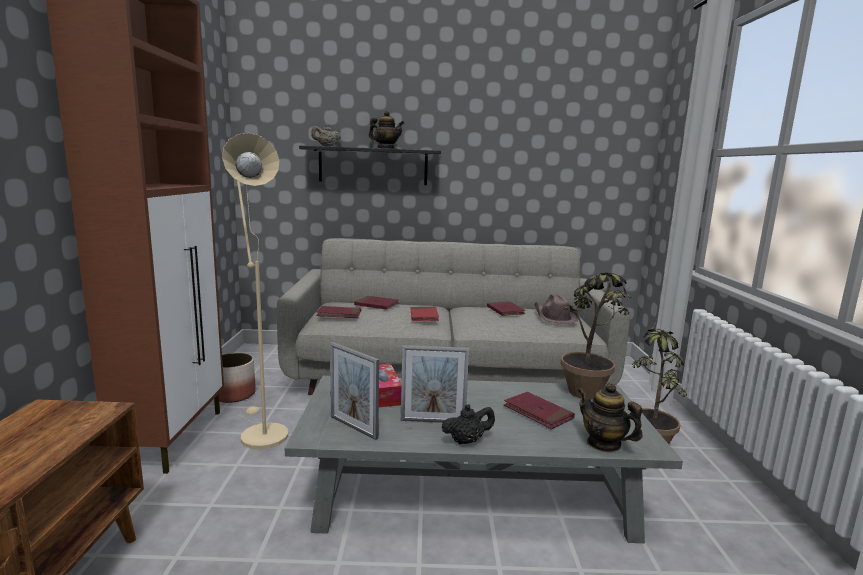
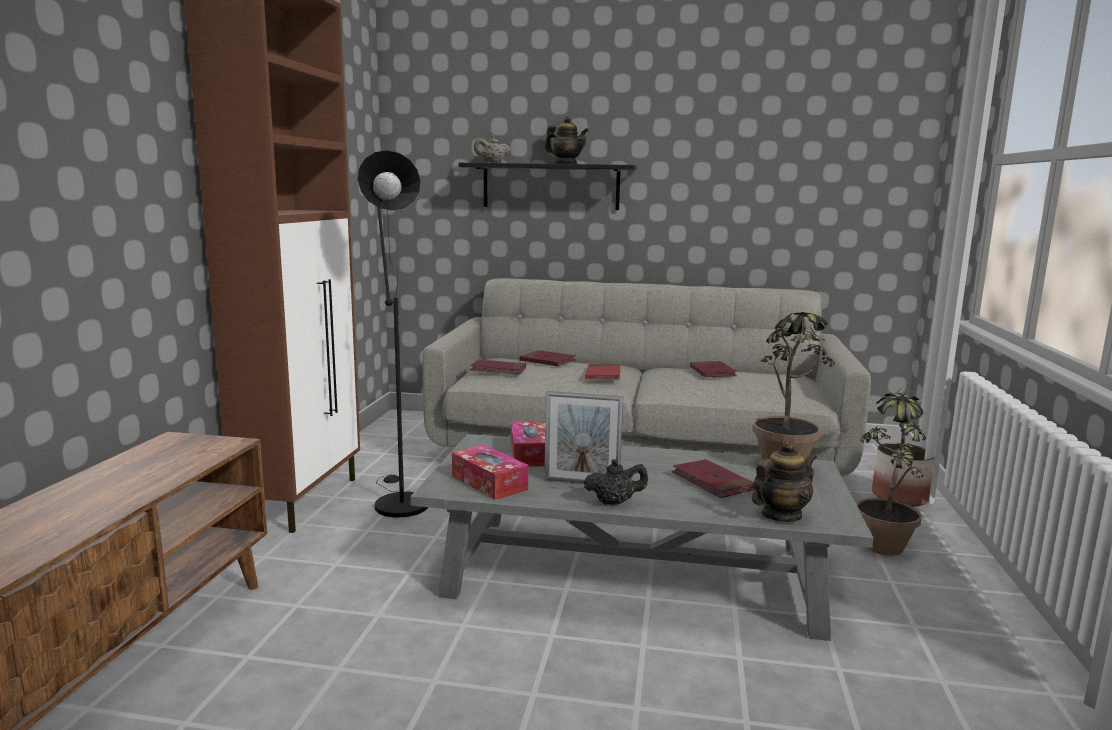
camera: 10 degrees right, 0 degrees up
(234, 394) = (373, 462): planter -> planter (900, 497)
(260, 433) = (398, 502): beige floor lamp -> black floor lamp
(353, 427) = (489, 483): picture frame -> tissue box
(554, 316) = (776, 380): brown hat -> none
(604, 444) = (780, 515): teapot -> teapot turned 90 degrees clockwise

